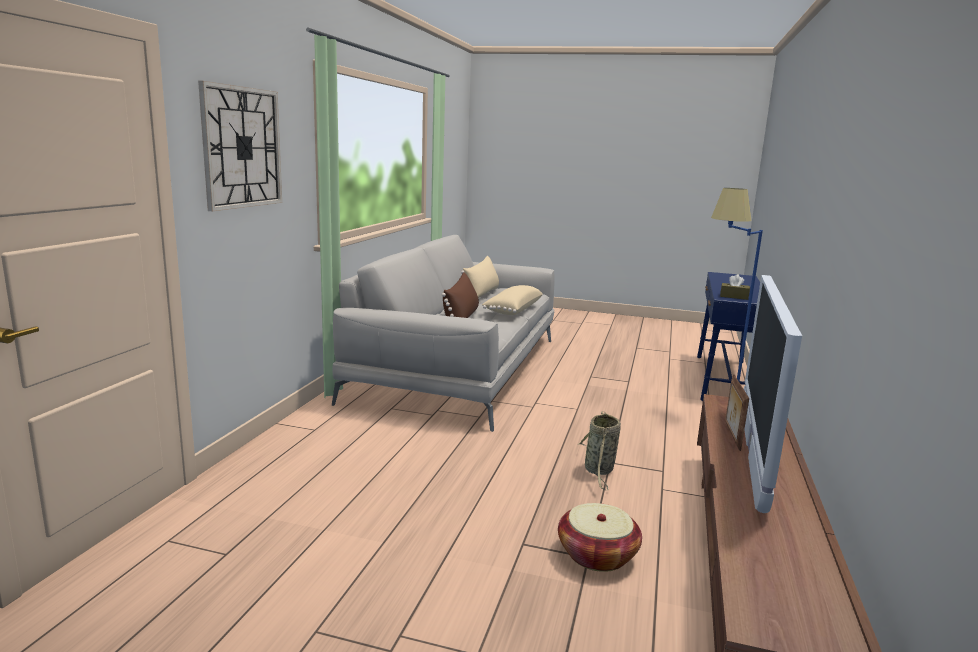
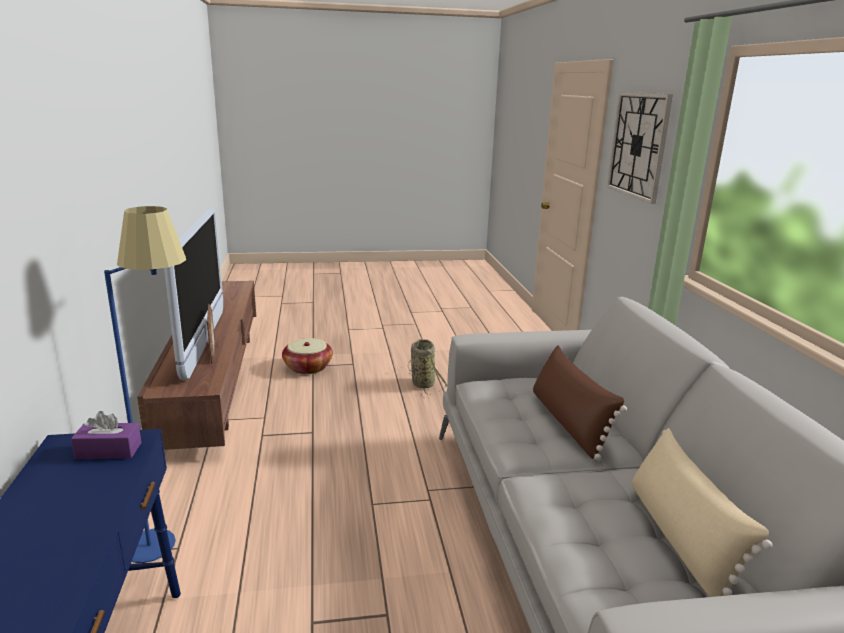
camera: 155 degrees right, 5 degrees up
(512, 310) = (541, 480): beige pillow -> none
(599, 471) = (320, 421): basket -> basket (422, 383)
(734, 296) = (109, 450): brown tissue box -> purple tissue box

